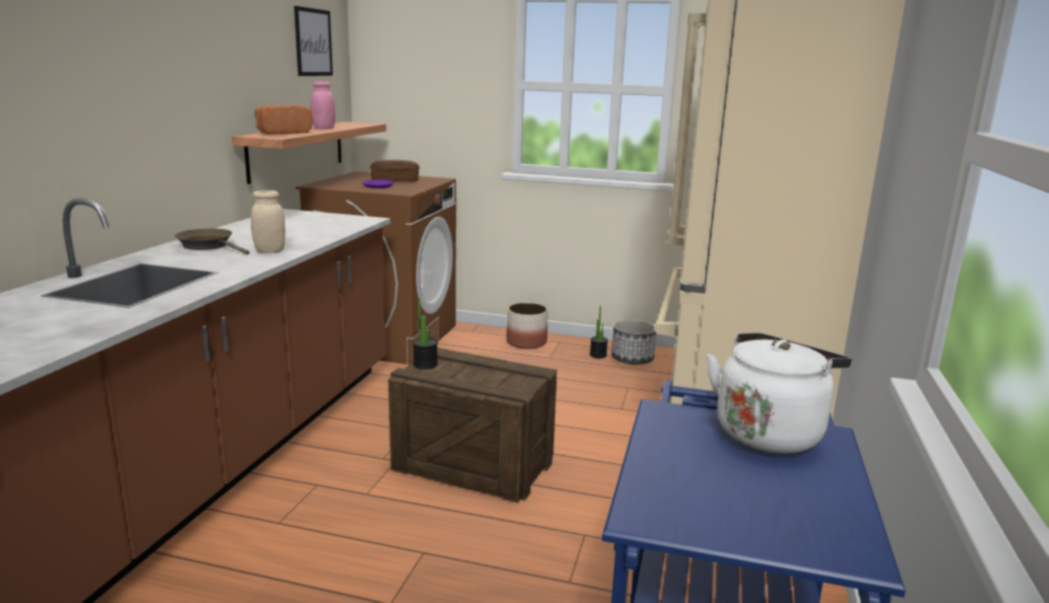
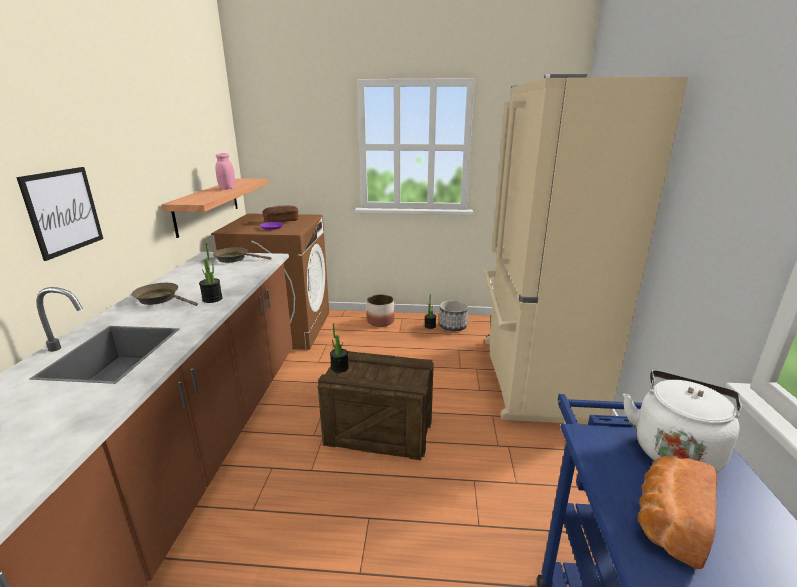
camera: 10 degrees left, 5 degrees up
(270, 251) = (212, 299): beige jar -> potted plant
(282, 133) = (198, 196): bread -> bread (668, 521)
(313, 42) = (209, 122): picture -> picture (63, 211)
(317, 218) = (234, 259): none -> brown frying pan

